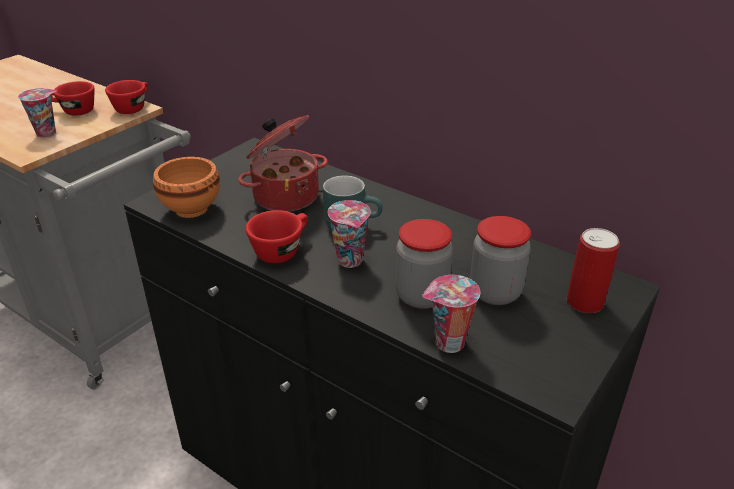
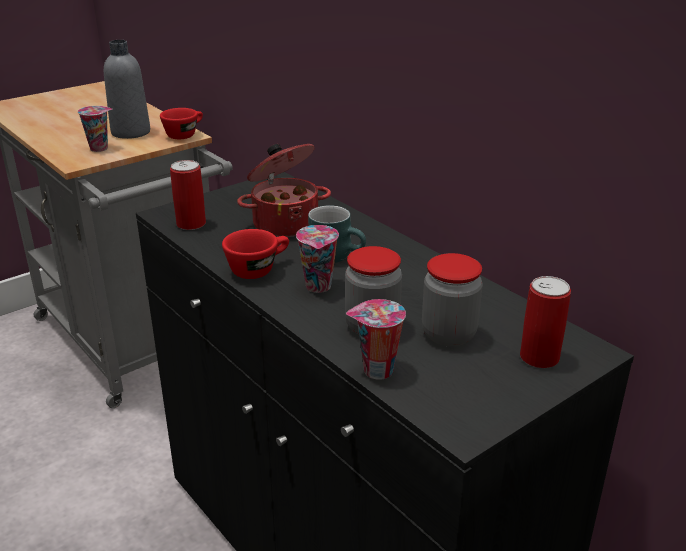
camera: 15 degrees right, 5 degrees down
(73, 111) = (131, 132): red cup -> grey bottle
(189, 209) = (191, 224): orange bowl -> can

